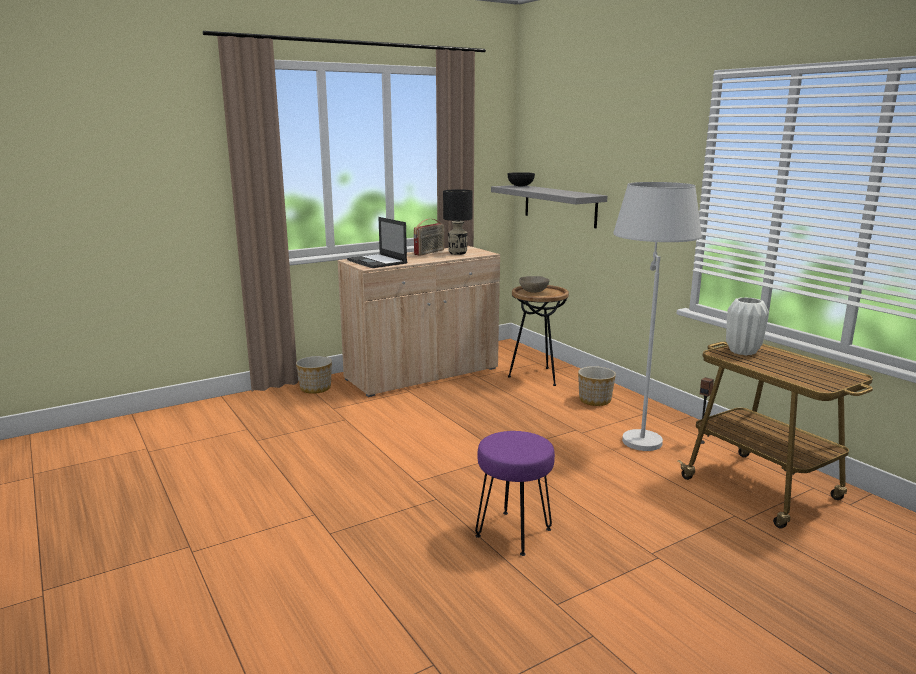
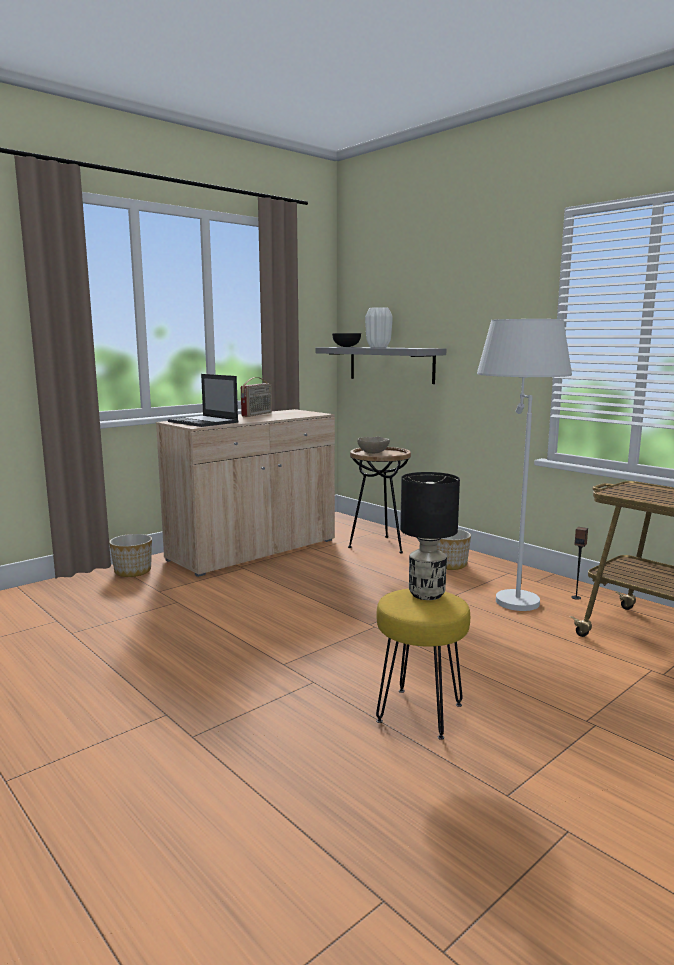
camera: 10 degrees left, 5 degrees down
(457, 253) = (288, 414): black table lamp -> black table lamp (426, 594)
(514, 532) = (421, 712): purple stool -> yellow stool
(743, 352) = (633, 490): white vase -> white vase (378, 347)

